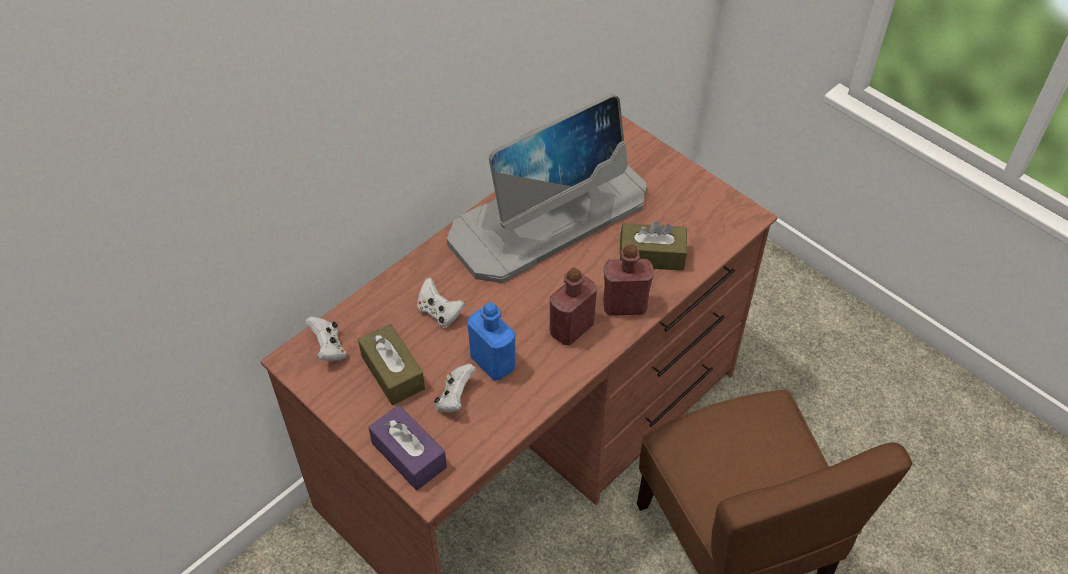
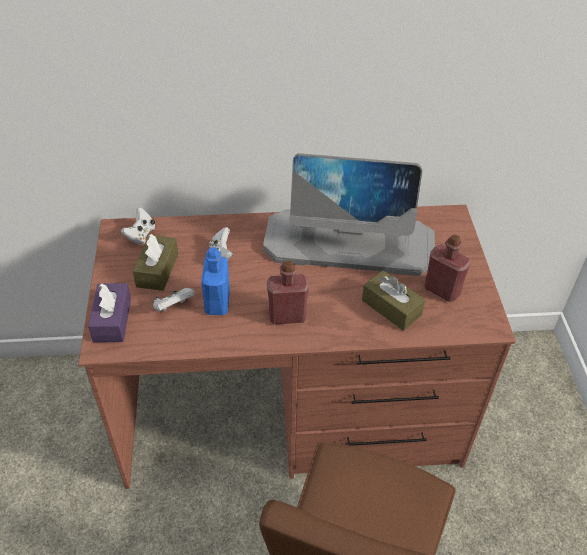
camera: 40 degrees right, 5 degrees down
(624, 306) = (337, 325): red bottle -> red bottle (442, 290)

